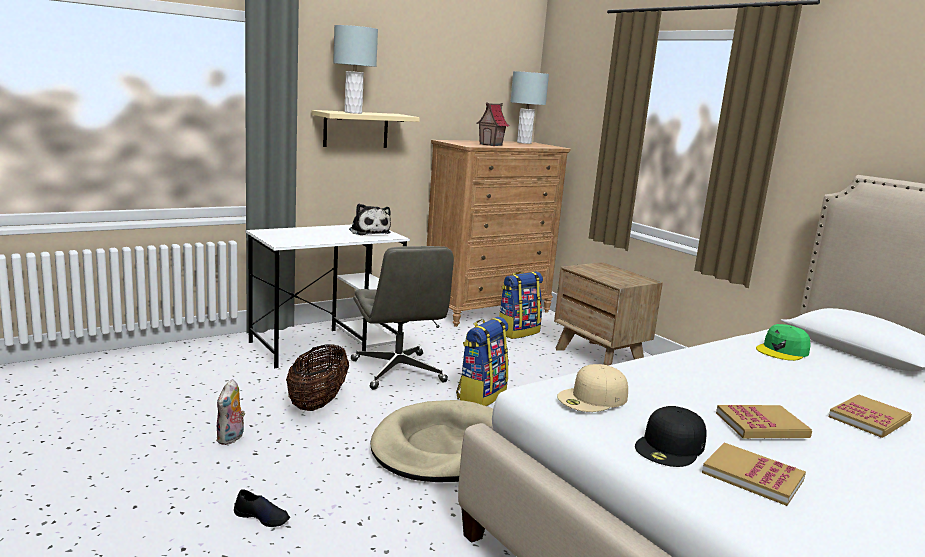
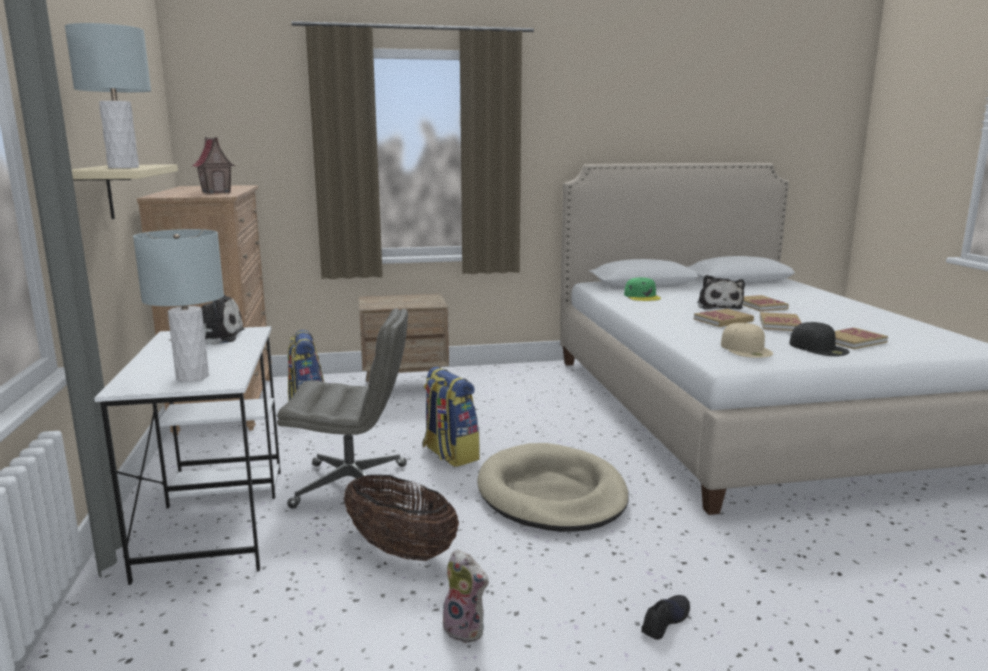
camera: 65 degrees left, 0 degrees up
(523, 143) = (193, 187): grey table lamp -> grey table lamp (192, 377)
(723, 390) = (723, 320): none -> book
(809, 392) = (718, 306): none -> plush toy

